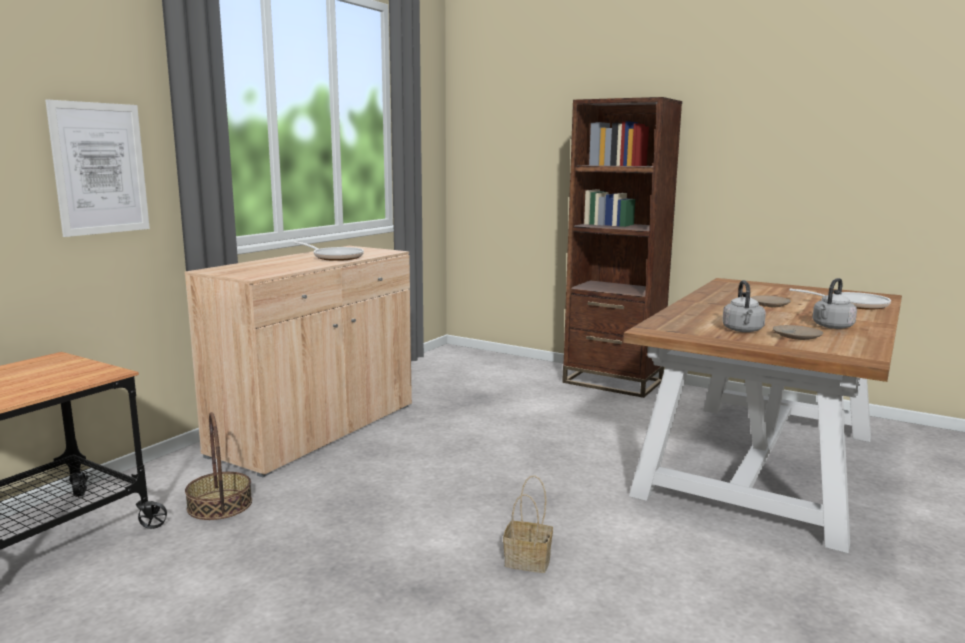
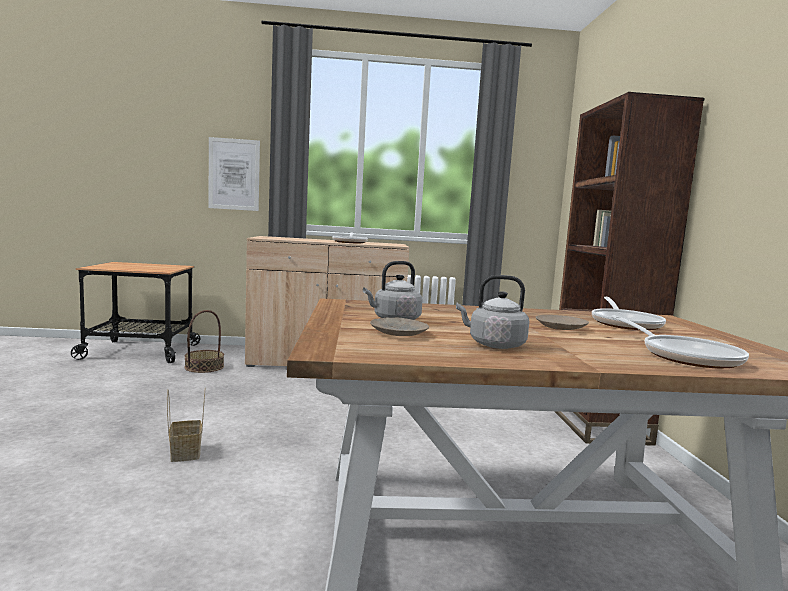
camera: 55 degrees right, 5 degrees down
(752, 292) = (625, 323): none -> frying pan

